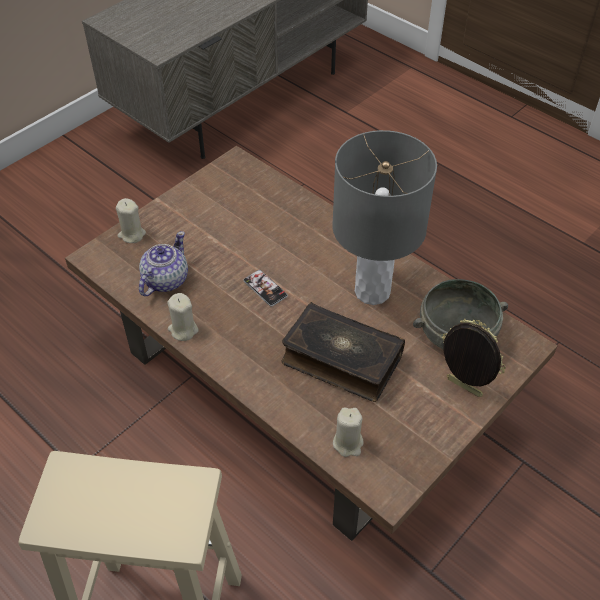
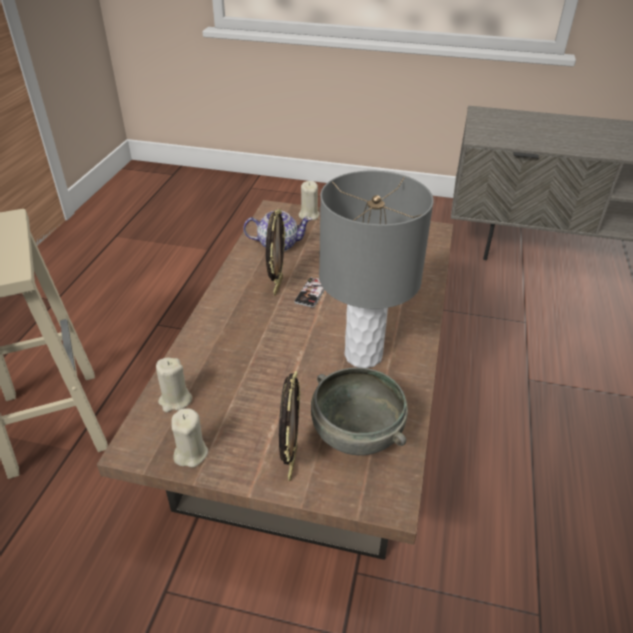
camera: 60 degrees right, 10 degrees down
(183, 330) = (236, 270): beige candle -> beige candle (191, 453)
(235, 309) = (277, 286): none -> picture frame
(341, 360) = (266, 363): book -> none

